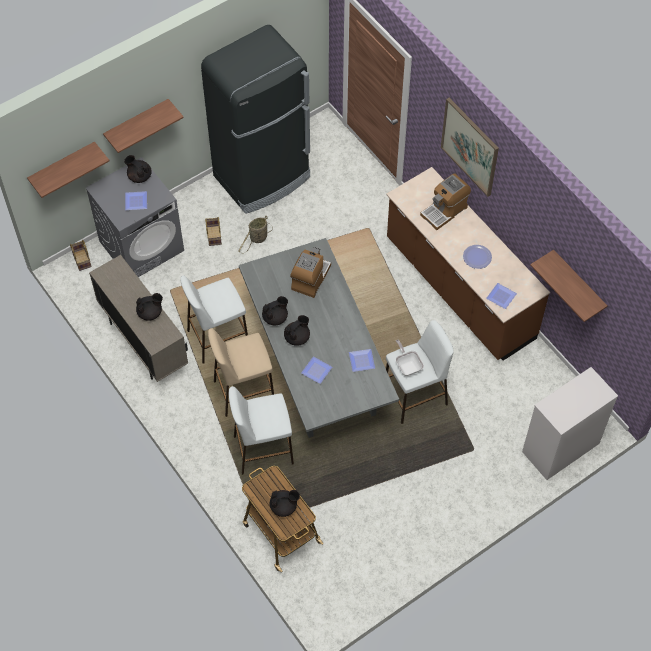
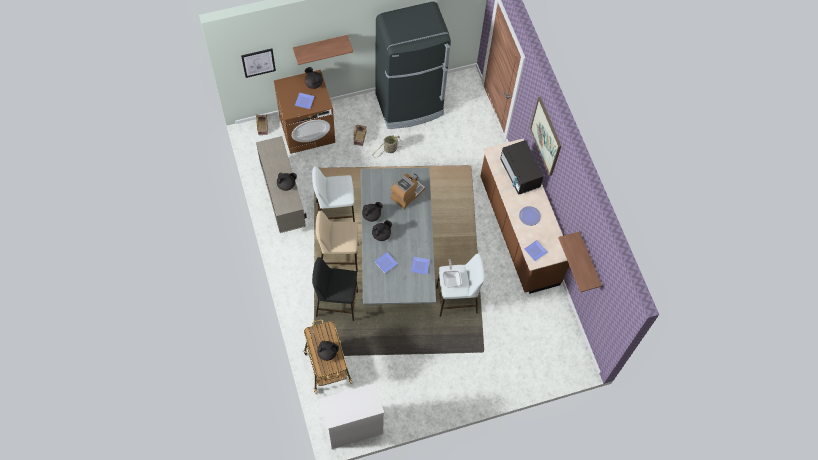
camera: 15 degrees right, 5 degrees up
(62, 166) = (258, 62): shelf -> picture
(142, 245) = (307, 130): grey washing machine -> brown washing machine
(263, 450) = (336, 304): white stool -> black stool
(444, 211) = (519, 174): coffee machine -> black microwave
(560, 448) = (545, 370): white dresser -> white dresser (353, 427)

